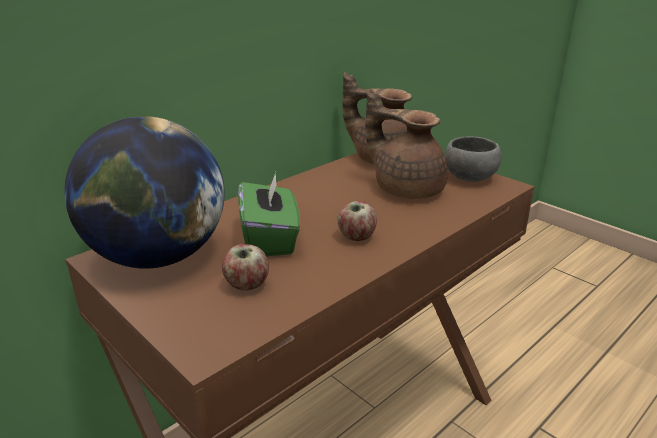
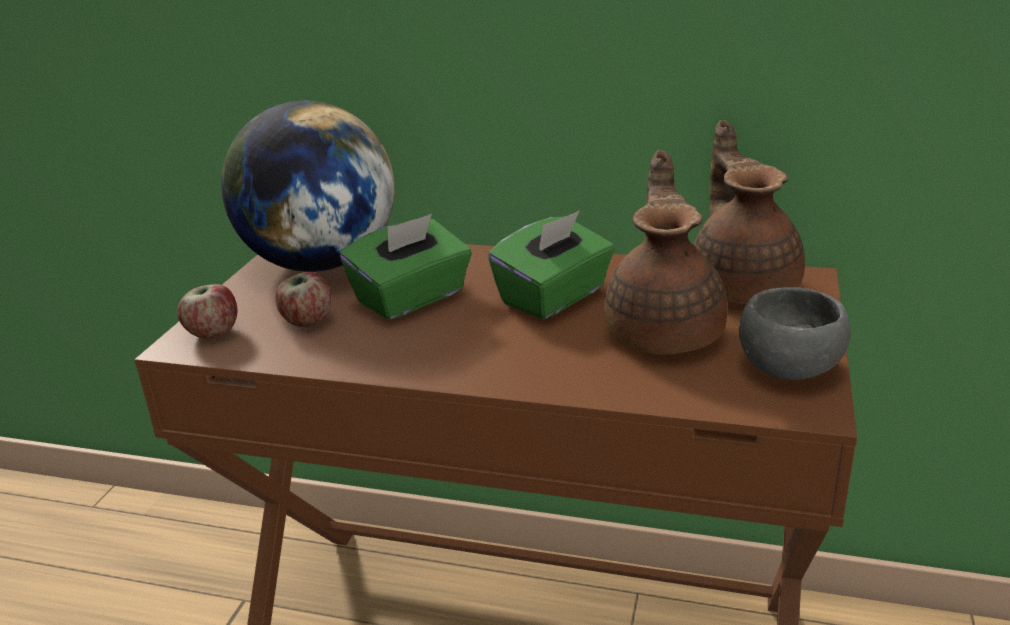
camera: 60 degrees right, 0 degrees up
(332, 200) = (554, 297): none -> green tissue box
(356, 237) = (474, 343): apple -> apple (212, 332)

